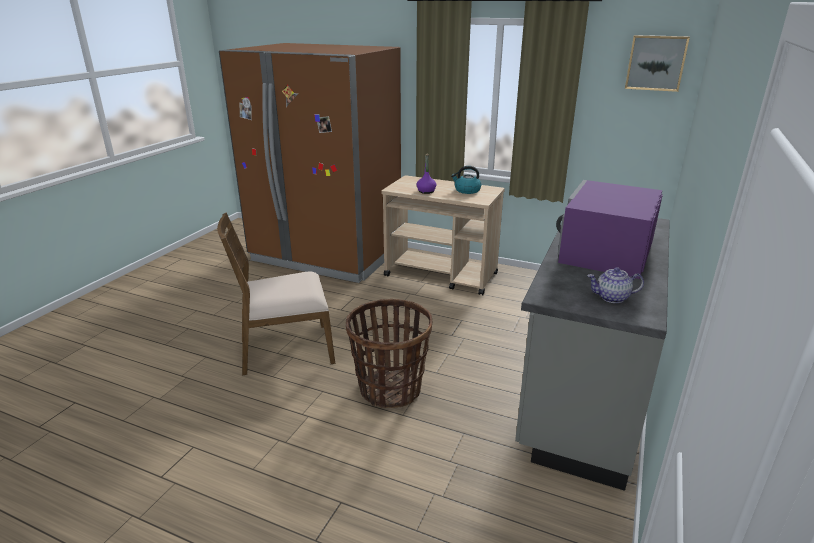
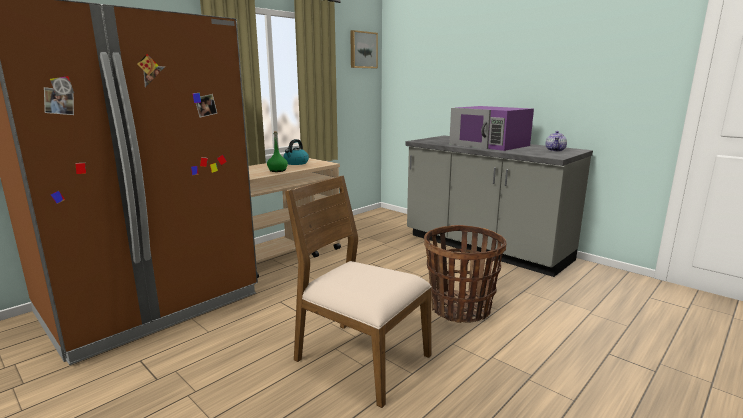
camera: 70 degrees left, 10 degrees down
(285, 349) = (360, 358): brown chair -> brown chair turned 120 degrees clockwise
(426, 191) = (277, 170): purple bottle -> green bottle

